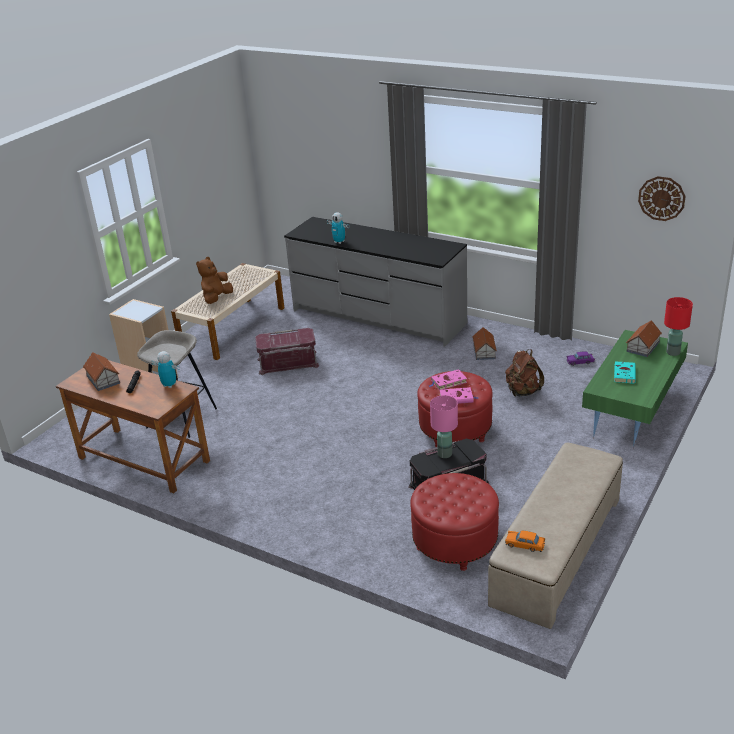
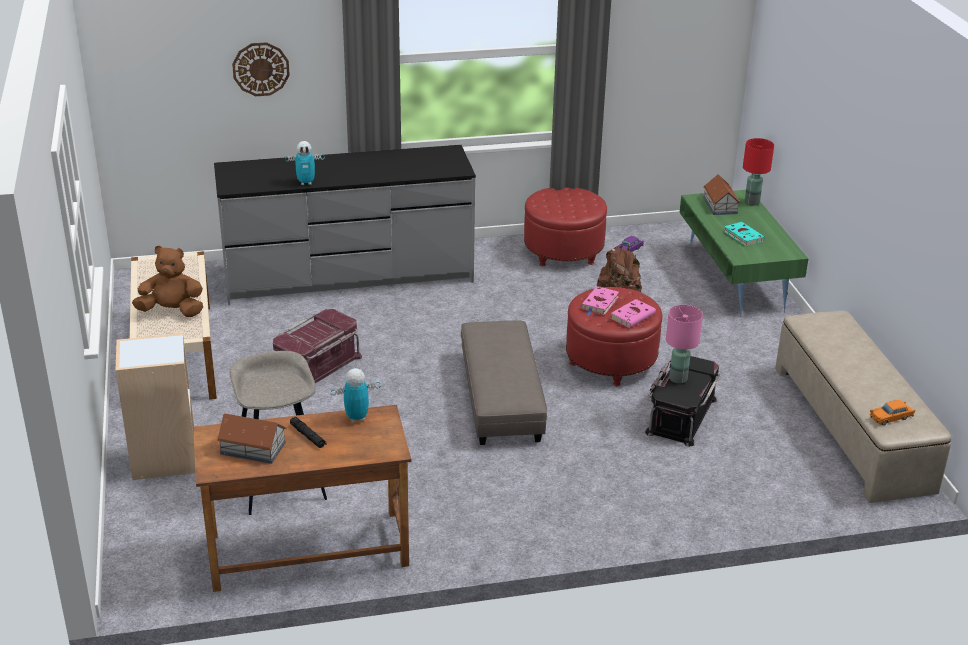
camera: 45 degrees left, 0 degrees up
(216, 298) = (172, 311): brown plush toy -> brown plush toy turned 105 degrees clockwise
(357, 423) = (501, 397): none -> grey ottoman
(455, 543) = (765, 465): red ottoman -> red ottoman (563, 252)
(484, 351) = (522, 272): toy house -> none
(661, 198) = (691, 35): wall clock -> wall clock (261, 69)

